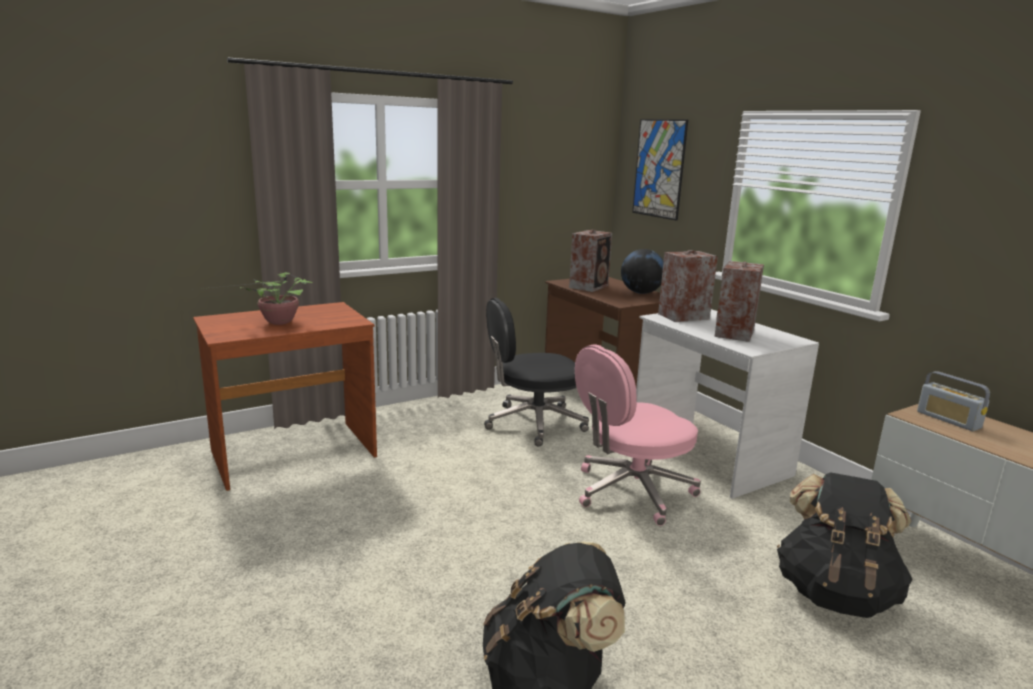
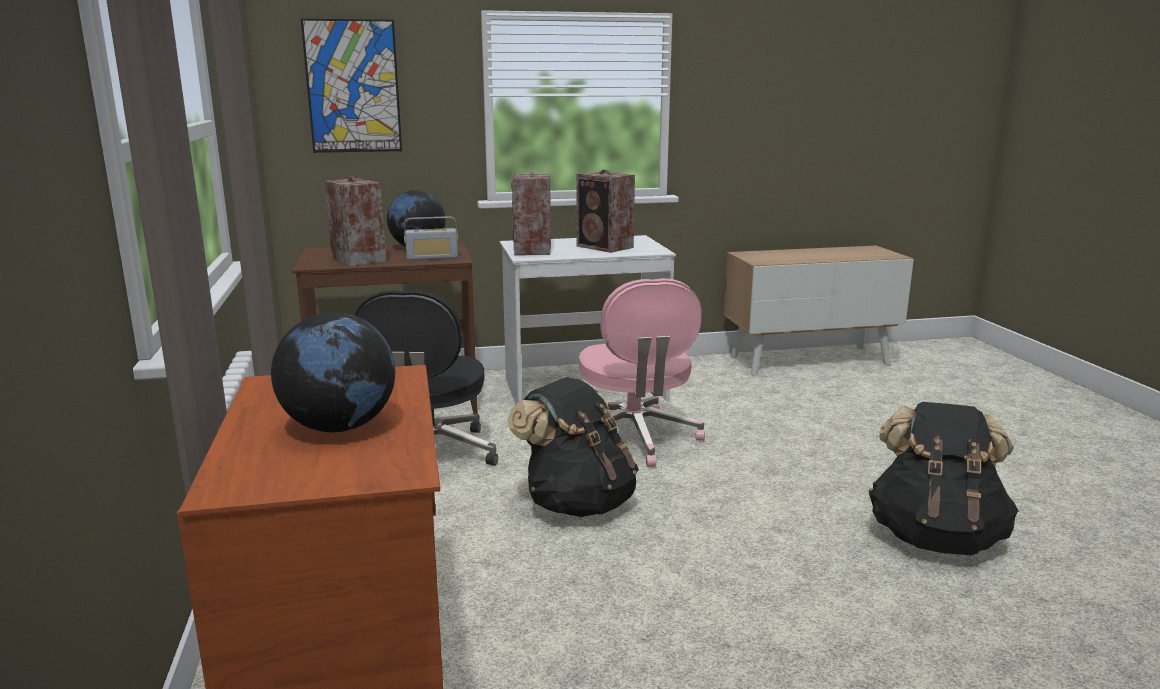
camera: 70 degrees left, 0 degrees up
(276, 322) = (339, 427): potted plant -> globe
(835, 593) = (817, 405): black backpack -> black backpack (577, 503)
(948, 420) = (769, 257): radio -> radio (432, 257)

